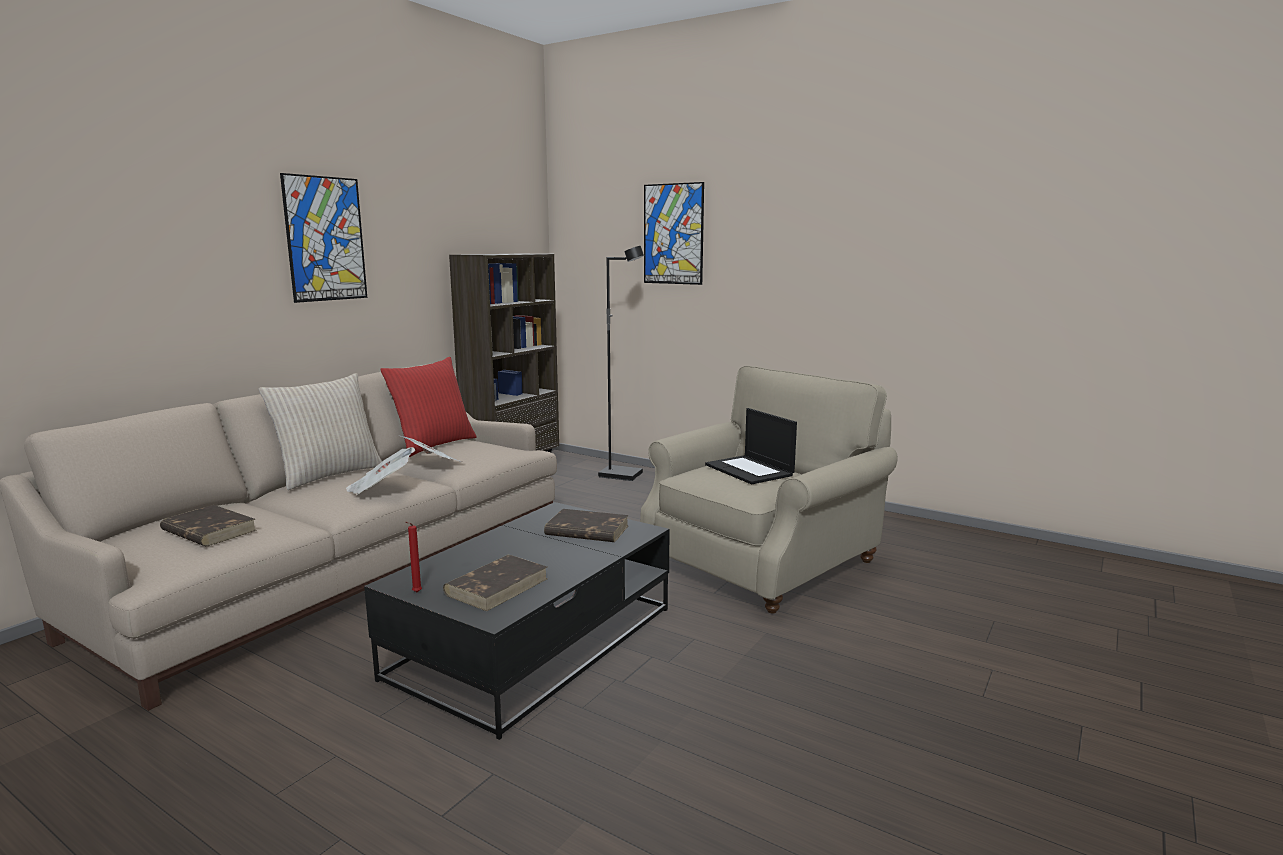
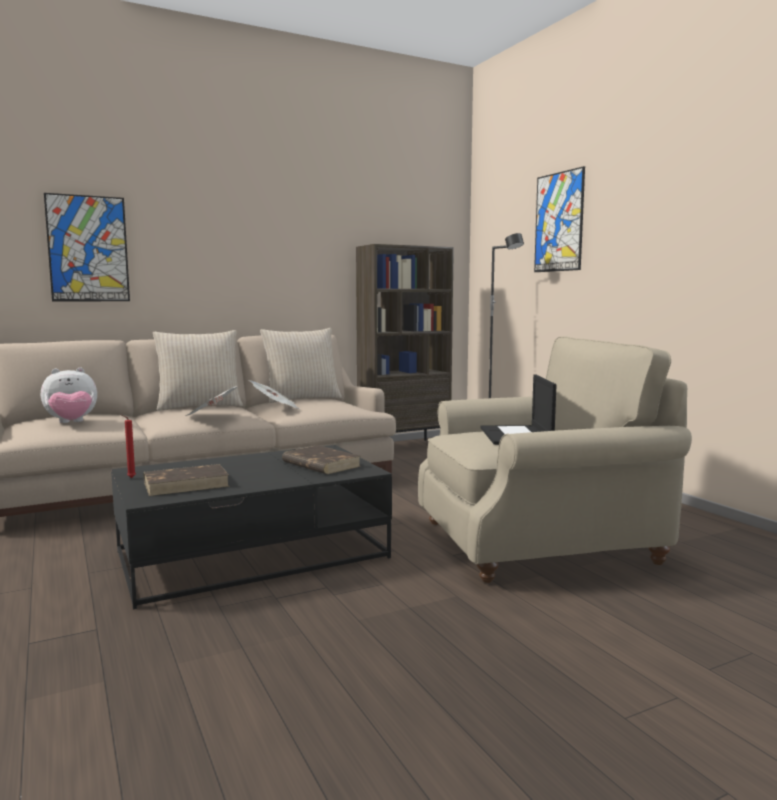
camera: 30 degrees right, 5 degrees down
(208, 530) = (71, 423): brown book -> plush toy
(325, 239) = (242, 229): picture -> picture (88, 249)
(433, 445) = (302, 399): red pillow -> beige pillow

